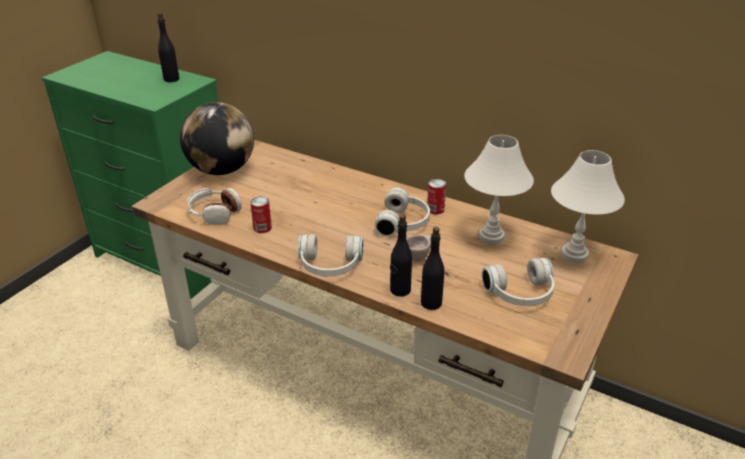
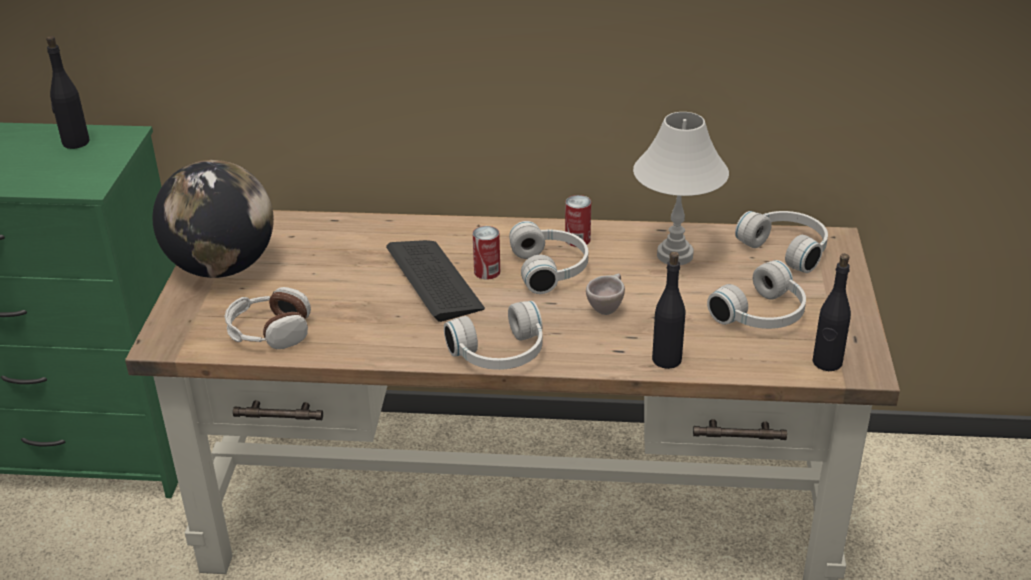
camera: 25 degrees left, 0 degrees up
(262, 228) = (361, 332): can -> can (487, 272)
(328, 210) = (434, 280): none -> keyboard
(400, 290) = (616, 356): black bottle -> black bottle (827, 362)
(574, 254) = (787, 249): white table lamp -> white headphones

